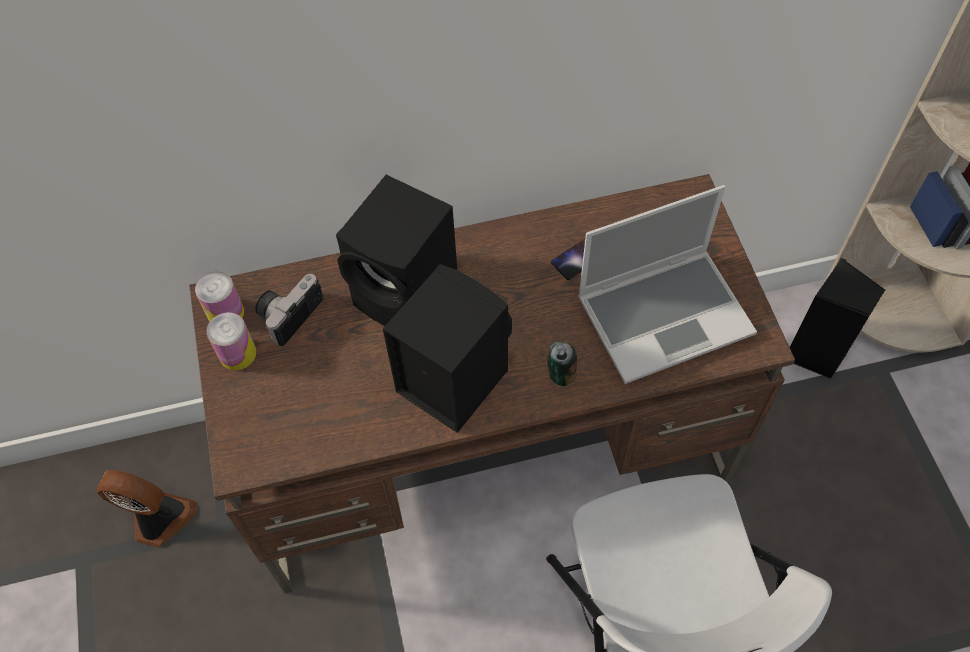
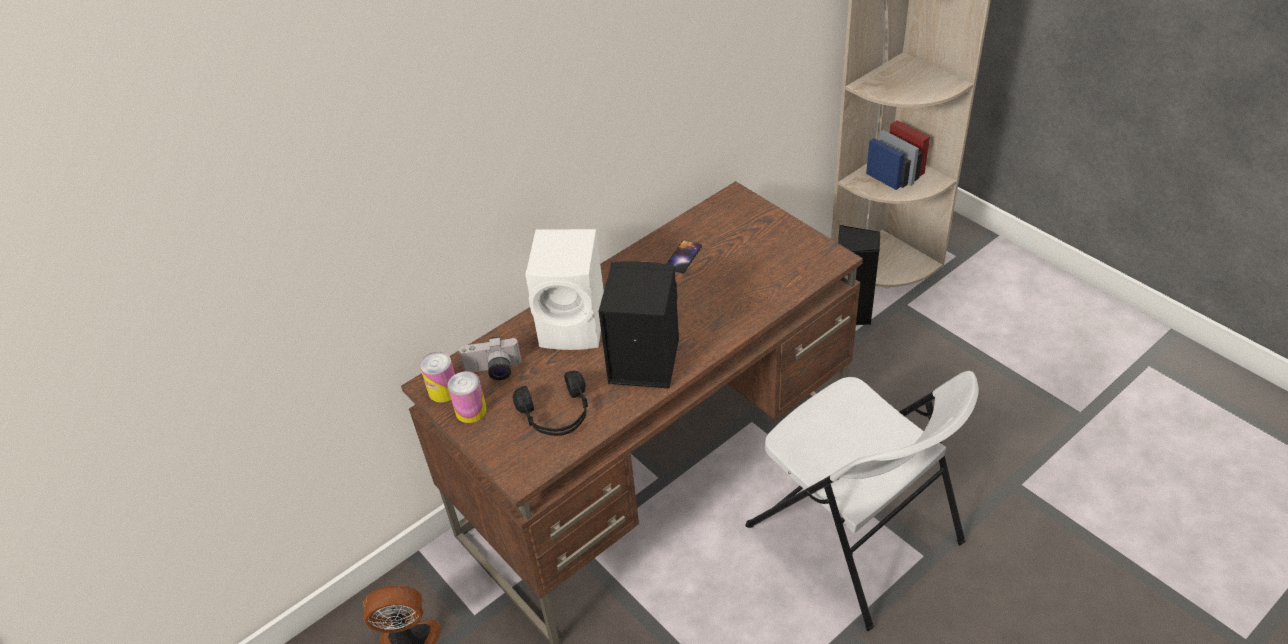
camera: 25 degrees left, 15 degrees down
(289, 313) = (493, 371): camera -> camera turned 105 degrees counterclockwise
(319, 405) = (557, 415): none -> black headphones
(408, 294) = (575, 325): black speaker -> white speaker
(560, 375) = (717, 327): can -> none
(665, 314) = (762, 266): laptop -> none

